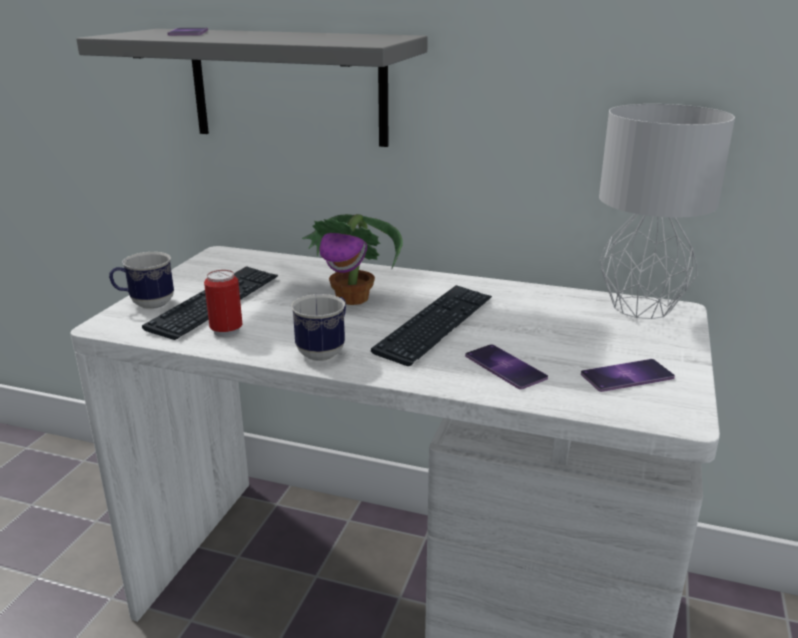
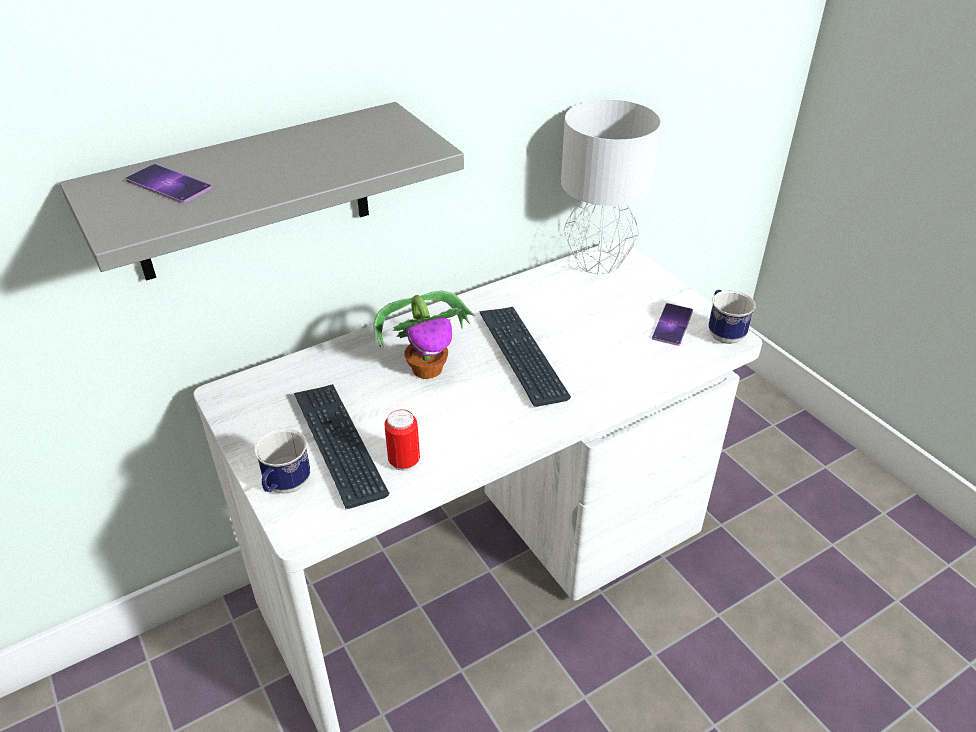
camera: 50 degrees left, 15 degrees up
(325, 350) = (500, 426): mug -> mug (723, 333)
(505, 367) = (612, 361): phone -> none

